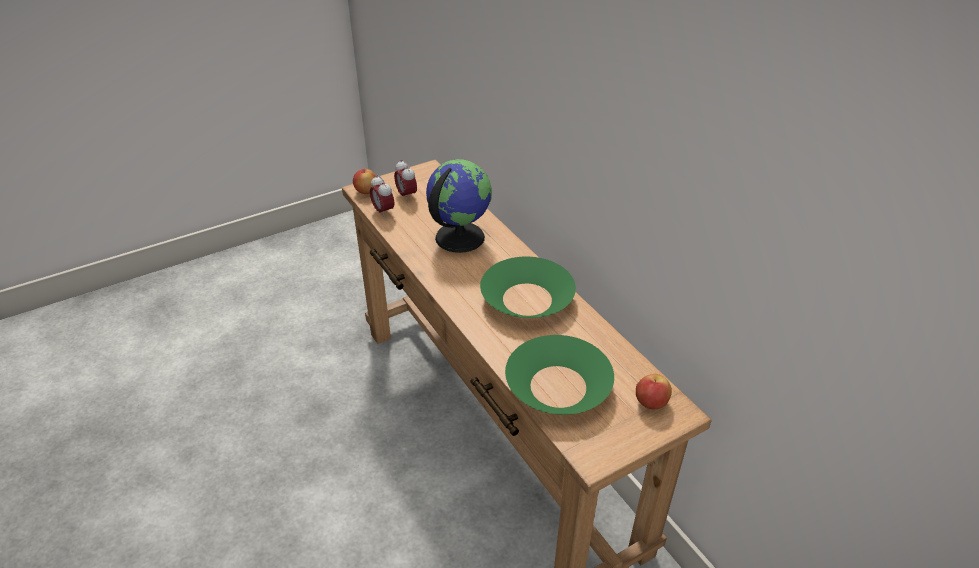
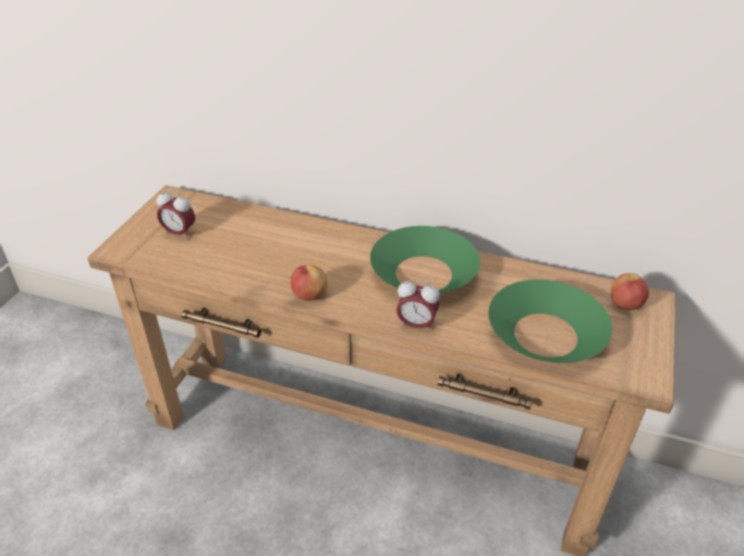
camera: 40 degrees left, 0 degrees up
(366, 191) = (125, 249): apple -> apple (309, 295)
(383, 211) = (173, 261): alarm clock -> alarm clock (416, 325)
(459, 237) = (288, 248): globe -> none

